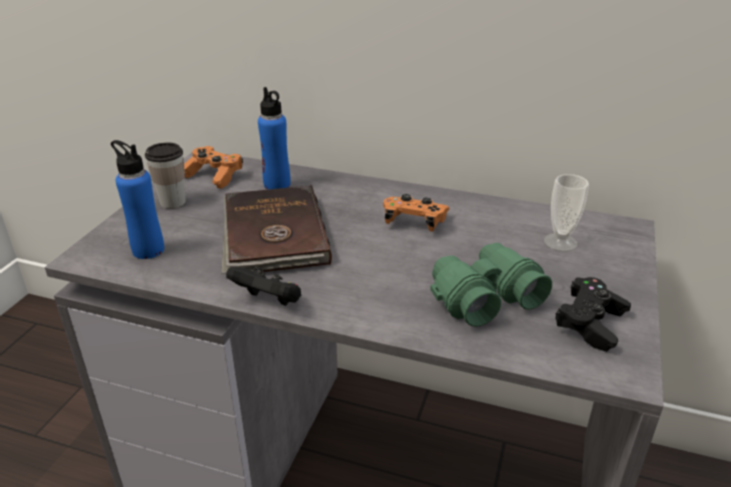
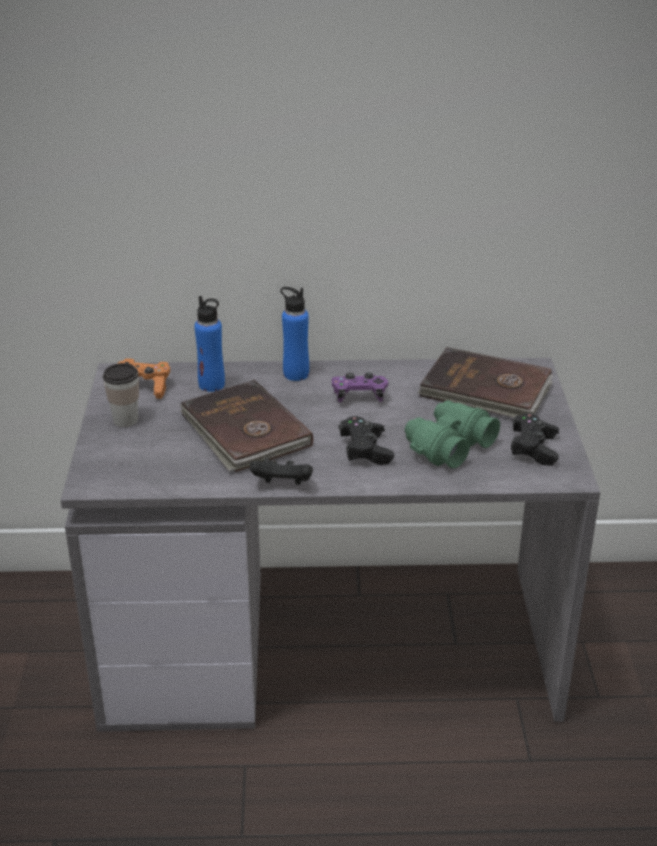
camera: 20 degrees left, 0 degrees up
(148, 250) = (143, 466): blue bottle -> blue bottle (296, 374)
(385, 282) = (365, 450): none -> black game controller
(414, 222) = (359, 396): orange game controller -> purple game controller
(560, 242) = (486, 390): cup -> brown book

